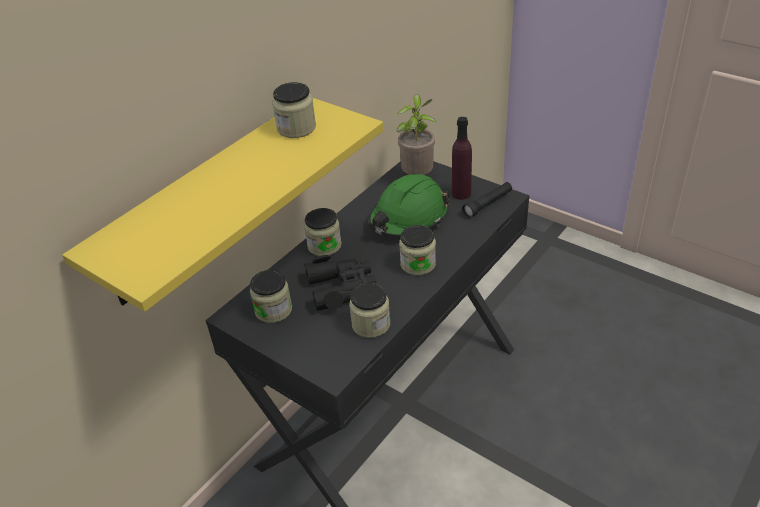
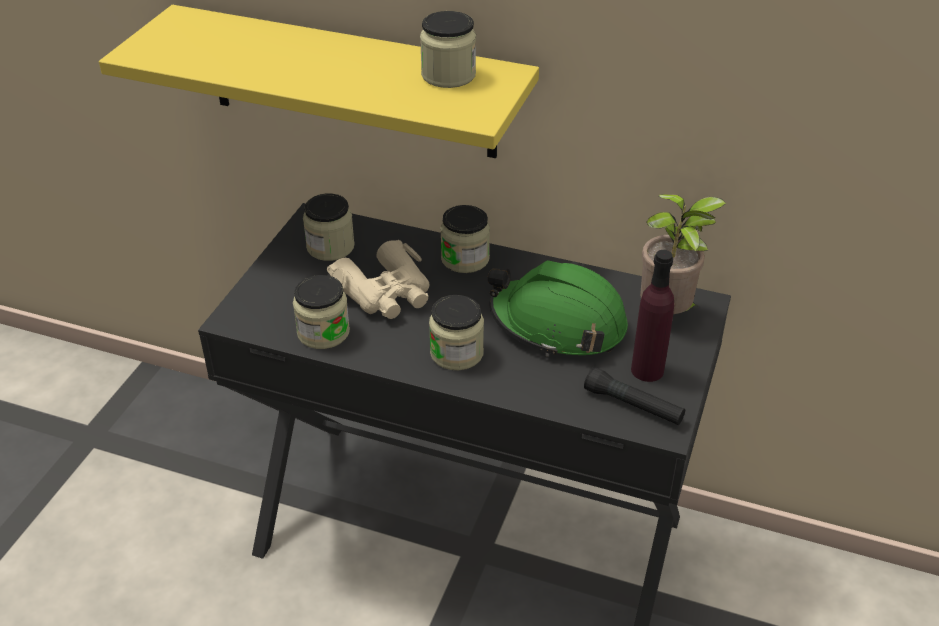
camera: 70 degrees right, 0 degrees up
(341, 288) = (385, 292): black binoculars -> beige binoculars

